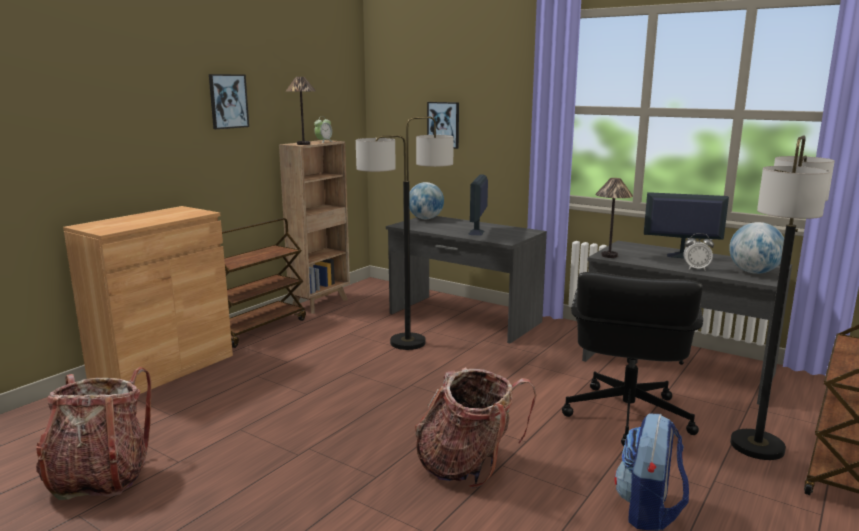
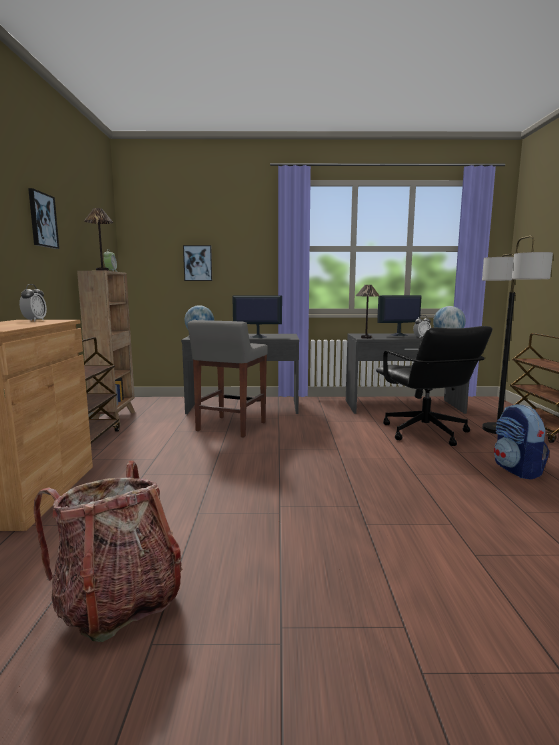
camera: 35 degrees left, 5 degrees down
(180, 212) = (34, 320): none -> alarm clock
(407, 342) = (230, 427): floor lamp -> grey stool
(468, 466) = (399, 480): backpack -> none
(476, 232) = (257, 337): monitor -> monitor turned 120 degrees clockwise

